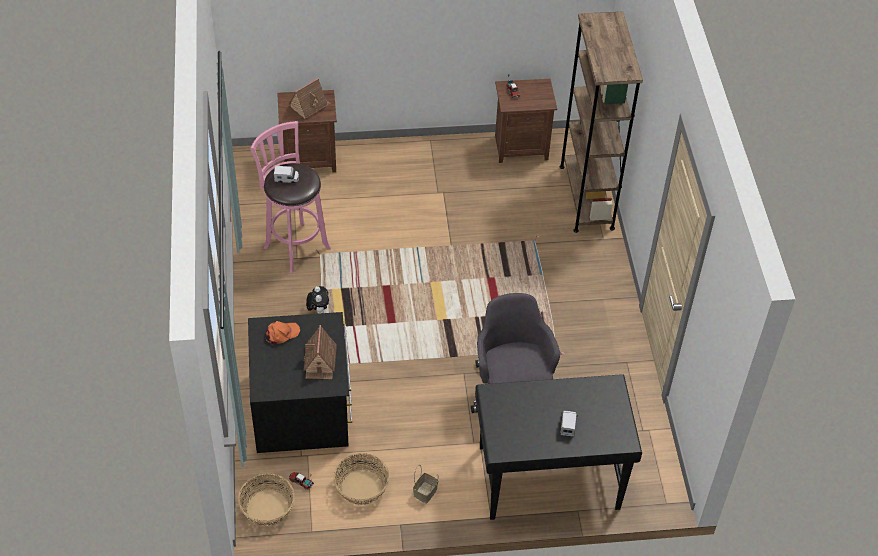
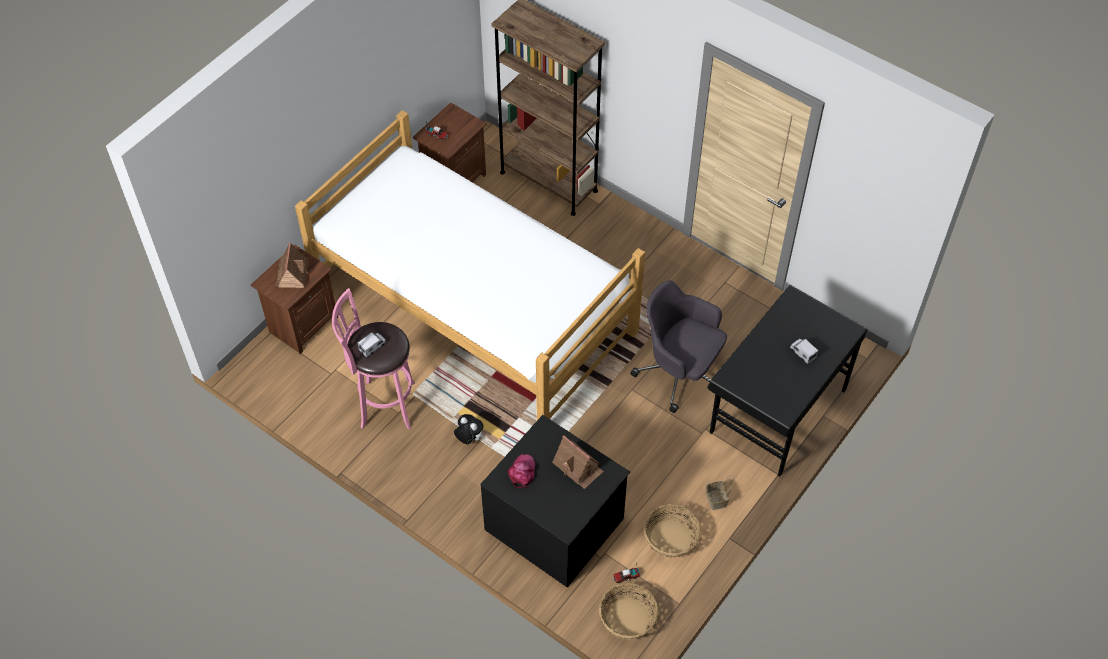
camera: 45 degrees left, 5 degrees up
(281, 334) = (522, 472): orange cap -> pink cap
(427, 235) = (474, 308): none -> bed

